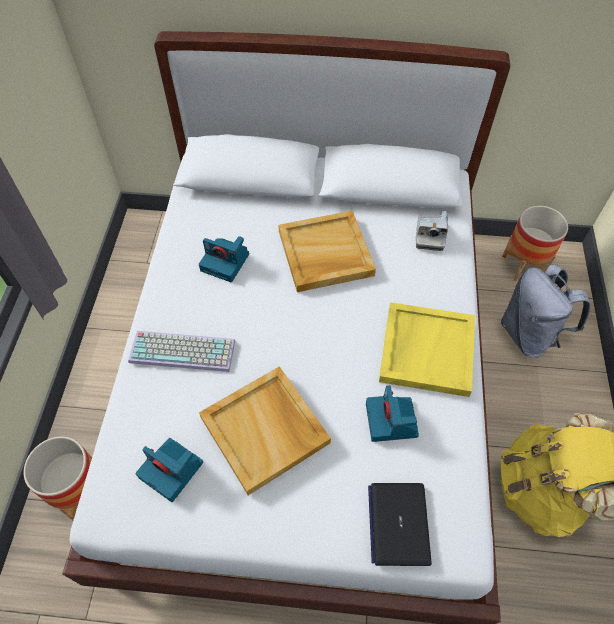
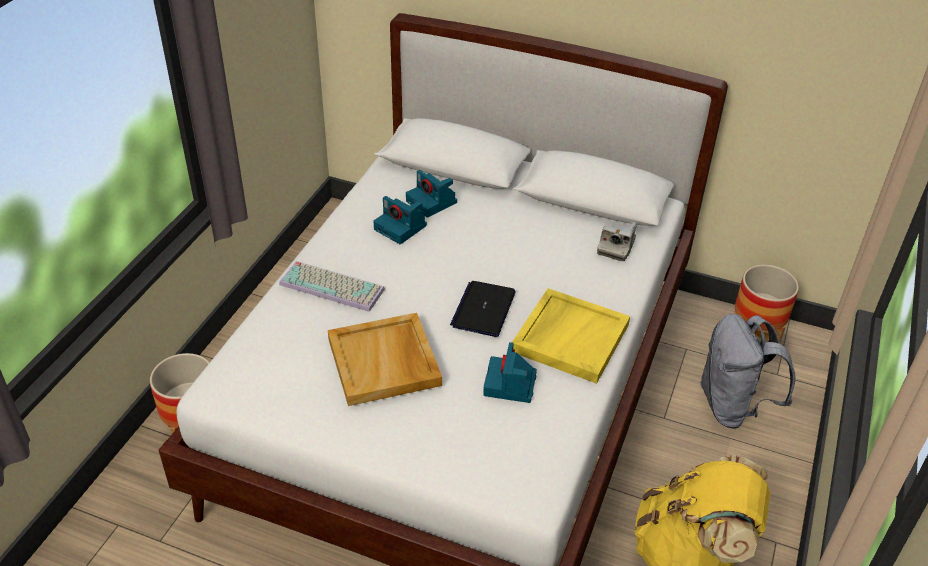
camera: 15 degrees right, 15 degrees down
(172, 470) = (287, 371): camera -> camera (432, 202)
(325, 254) = (501, 240): beige tray -> none
(398, 523) = (481, 462): laptop -> laptop (483, 309)

